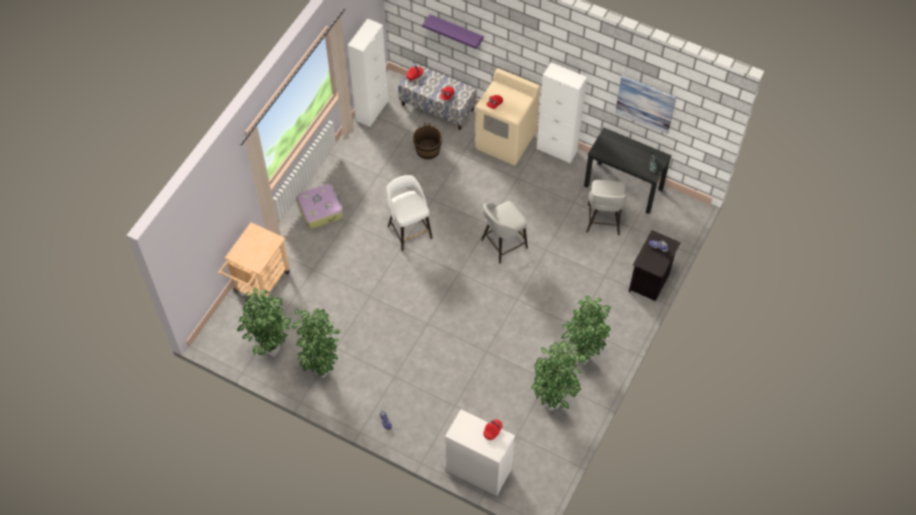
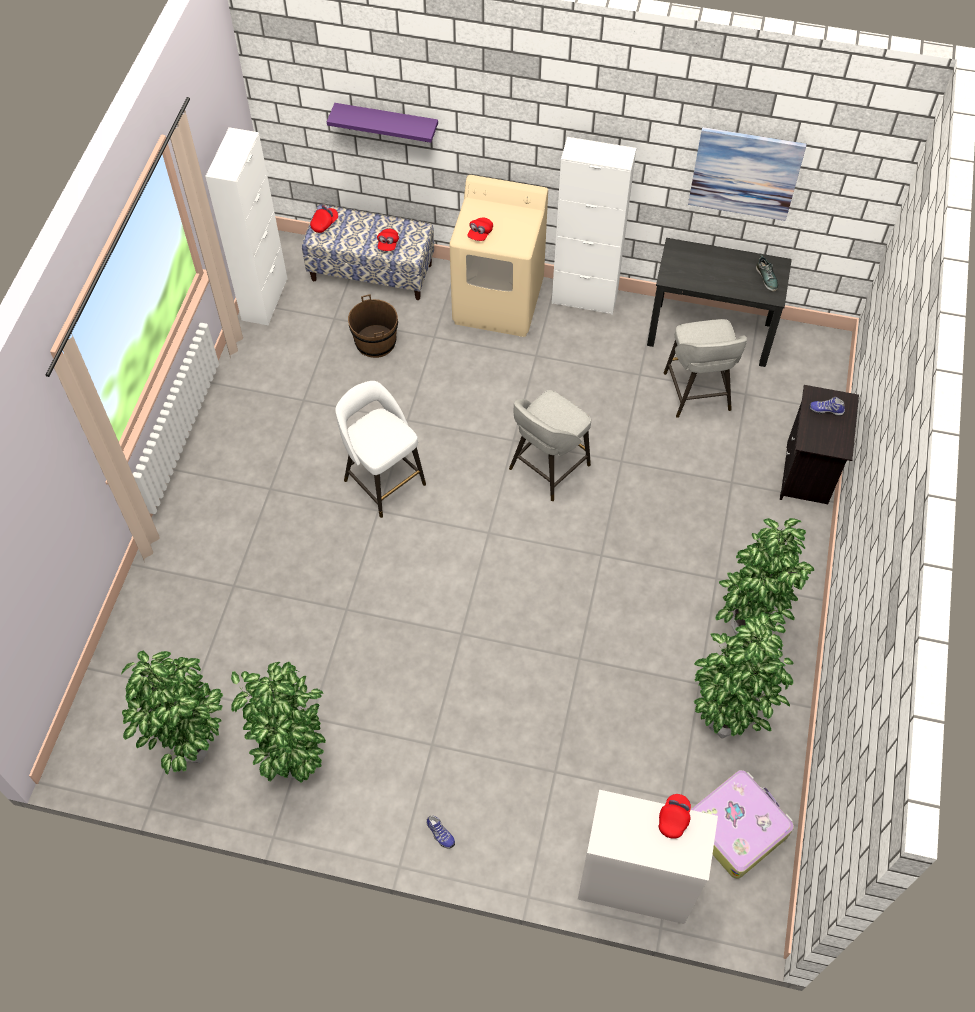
camera: 15 degrees left, 0 degrees up
(259, 285) = (143, 635): beige cart -> none
(320, 209) = (220, 479): suitcase -> suitcase (737, 827)

